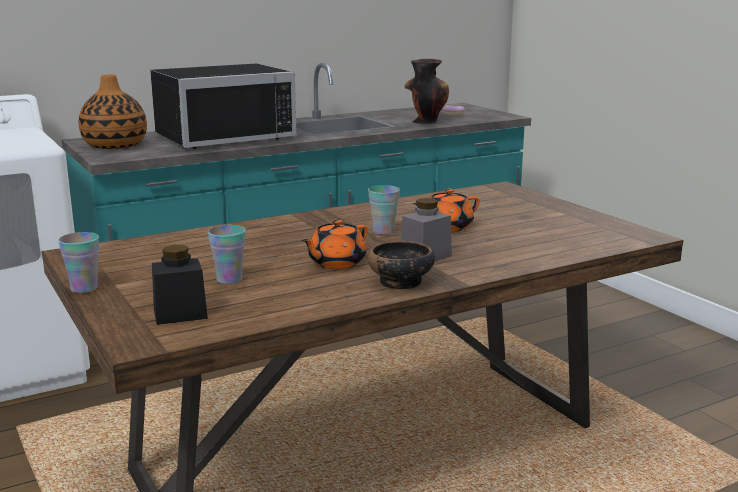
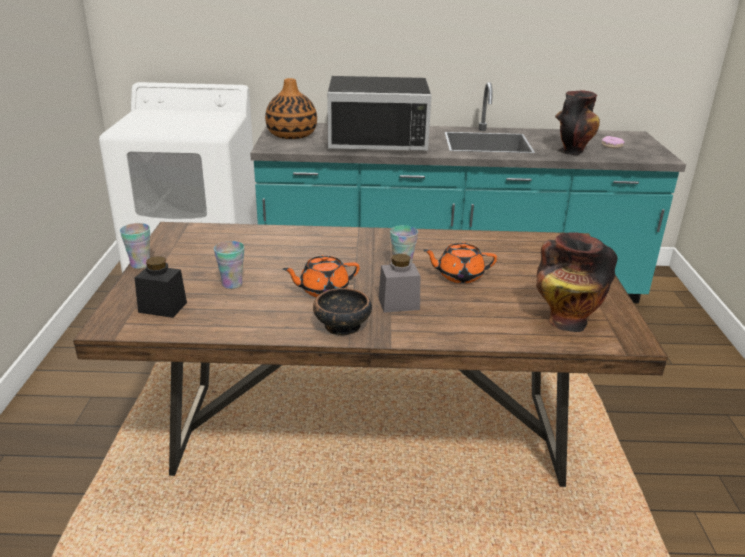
camera: 30 degrees right, 10 degrees up
(580, 236) = (565, 321): none -> vase

